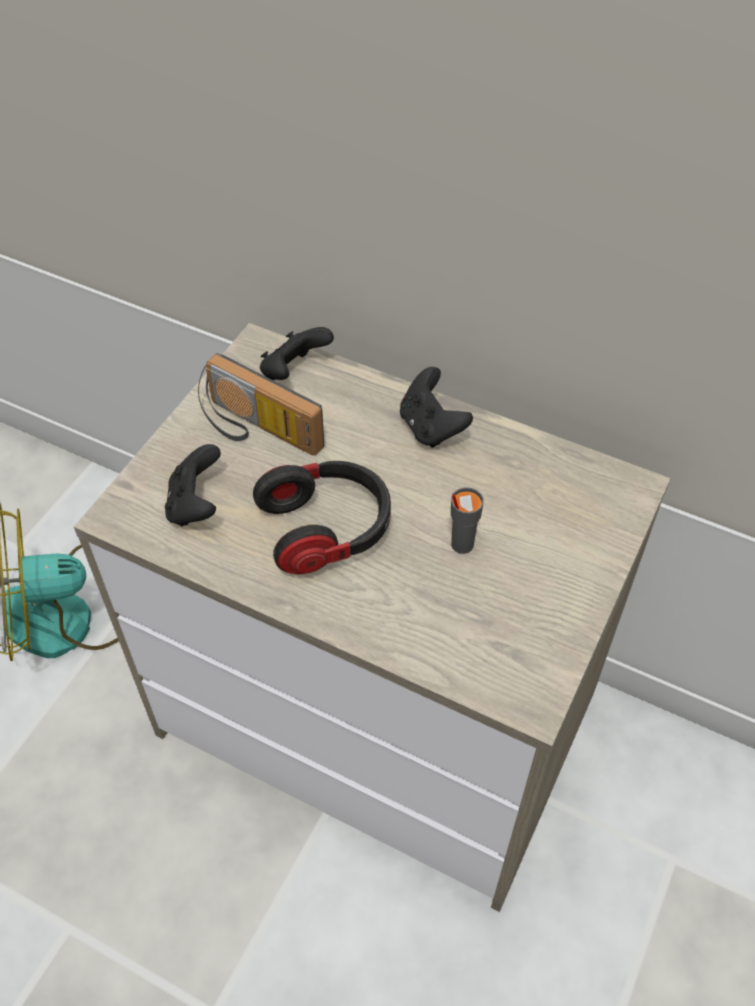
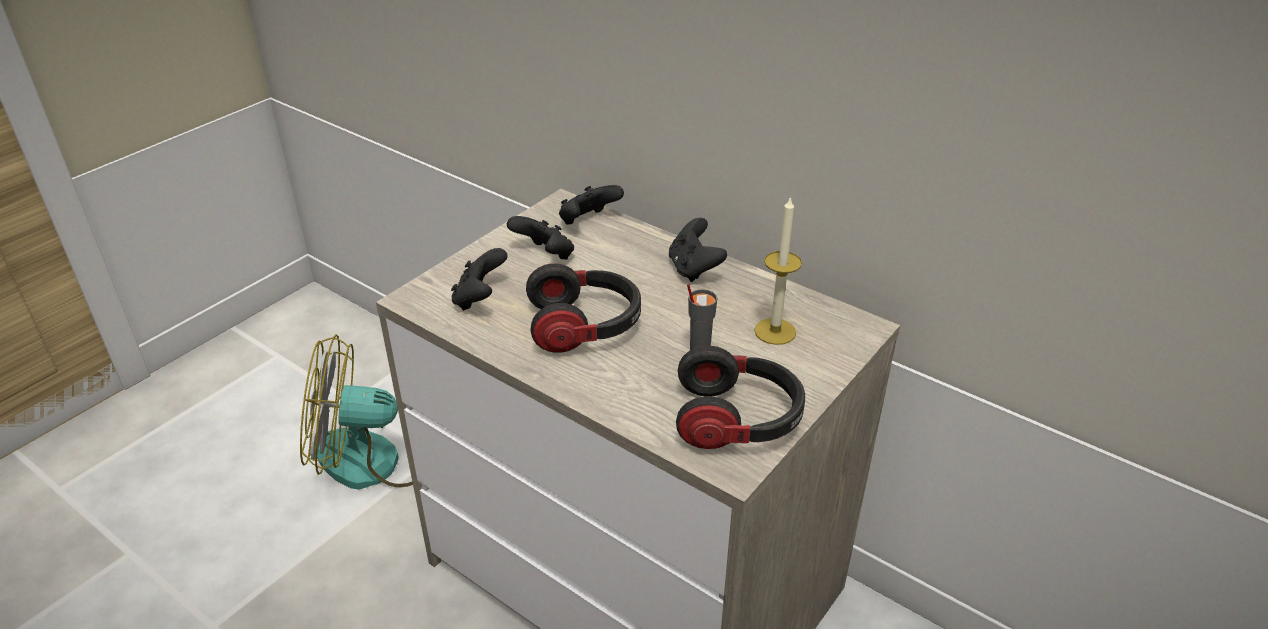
camera: 10 degrees right, 15 degrees down
(256, 430) = (545, 256): radio -> black game controller
(524, 638) = (738, 420): none -> headphones
(538, 506) = (775, 331): none -> candle

